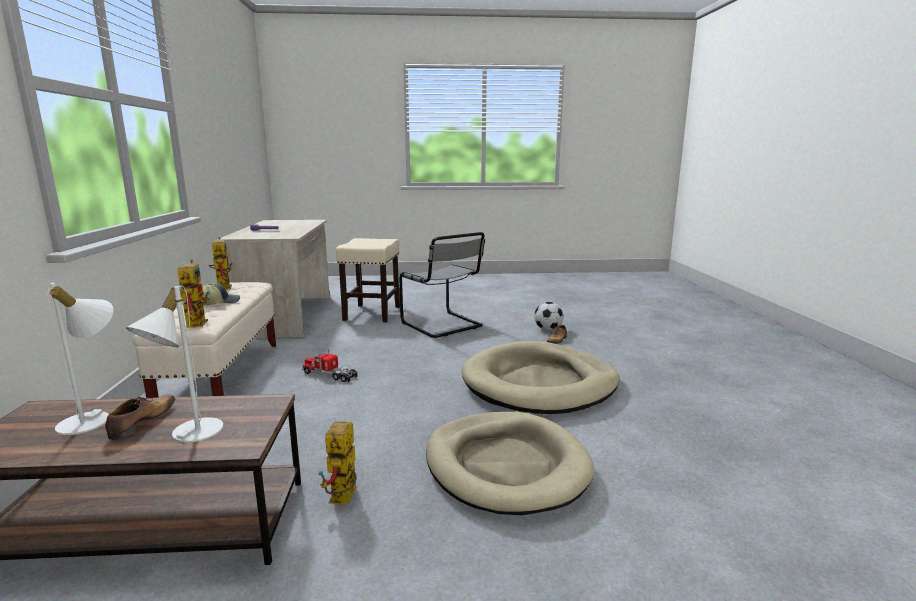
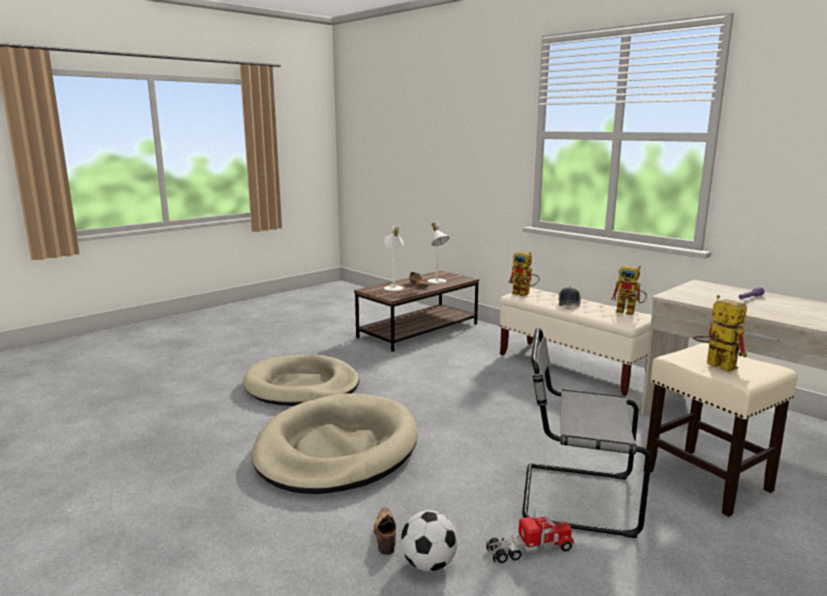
camera: 140 degrees right, 0 degrees up
(330, 375) = (513, 392): toy truck -> toy truck (529, 549)
(343, 500) = (362, 353): toy robot -> toy robot (714, 364)

